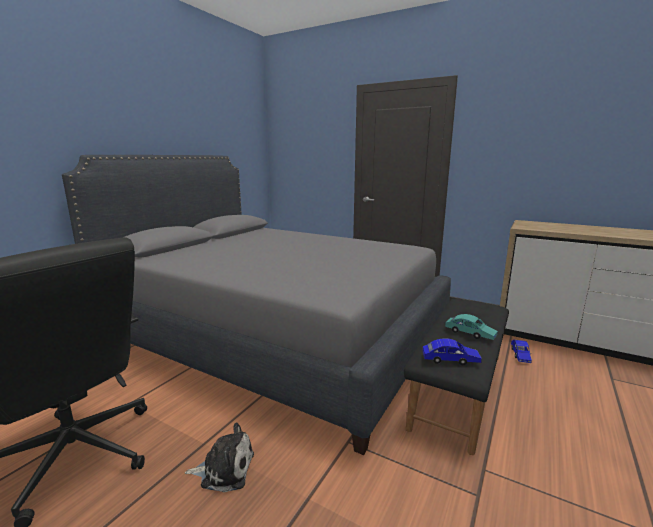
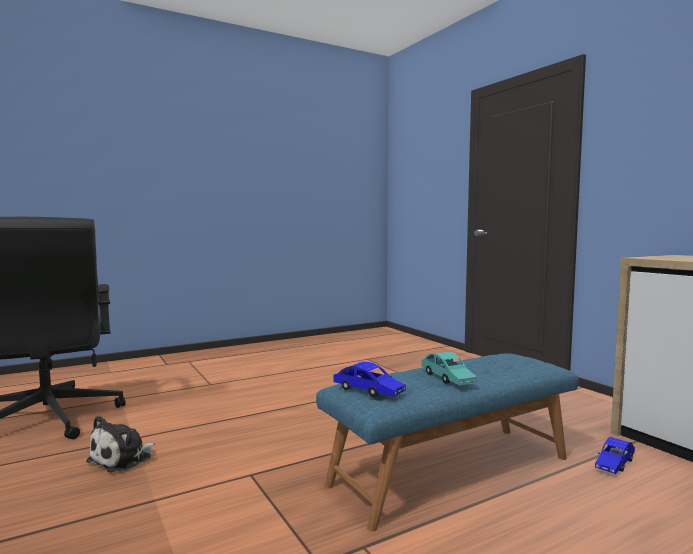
camera: 30 degrees right, 10 degrees down
(224, 469) = (123, 459): plush toy -> plush toy turned 90 degrees clockwise
(277, 336) = (307, 379): grey bed -> none
(457, 388) = (451, 470): black bench -> blue bench

